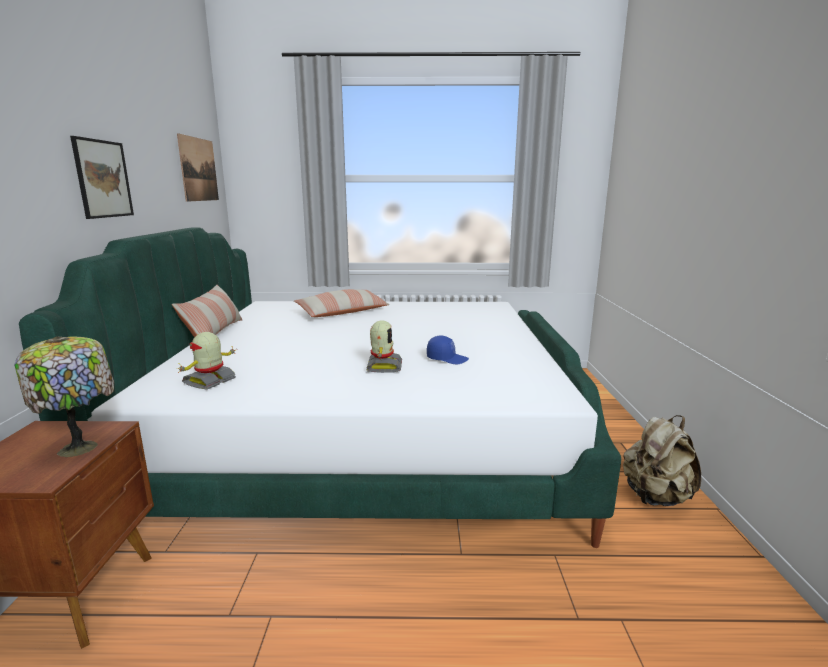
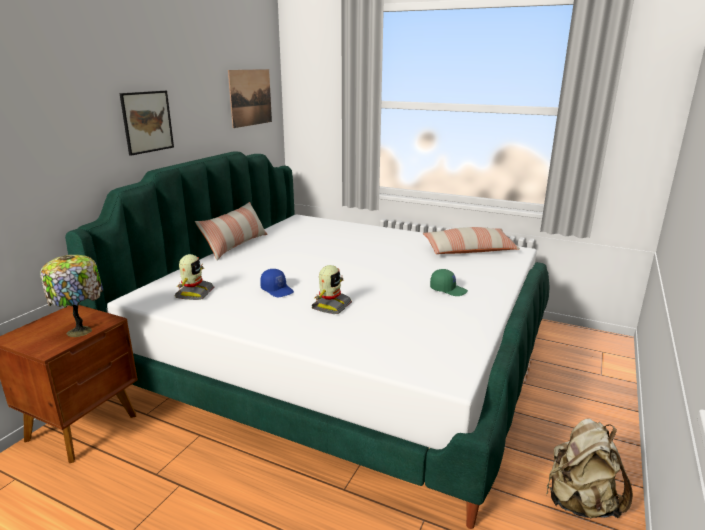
camera: 25 degrees right, 5 degrees up
(210, 381) = (194, 293): toy robot -> toy robot turned 135 degrees clockwise
(342, 312) = (355, 238): pillow -> pillow (469, 250)
(447, 358) = (394, 309): blue cap -> blue cap (277, 290)
(475, 337) = (448, 289): none -> green cap

